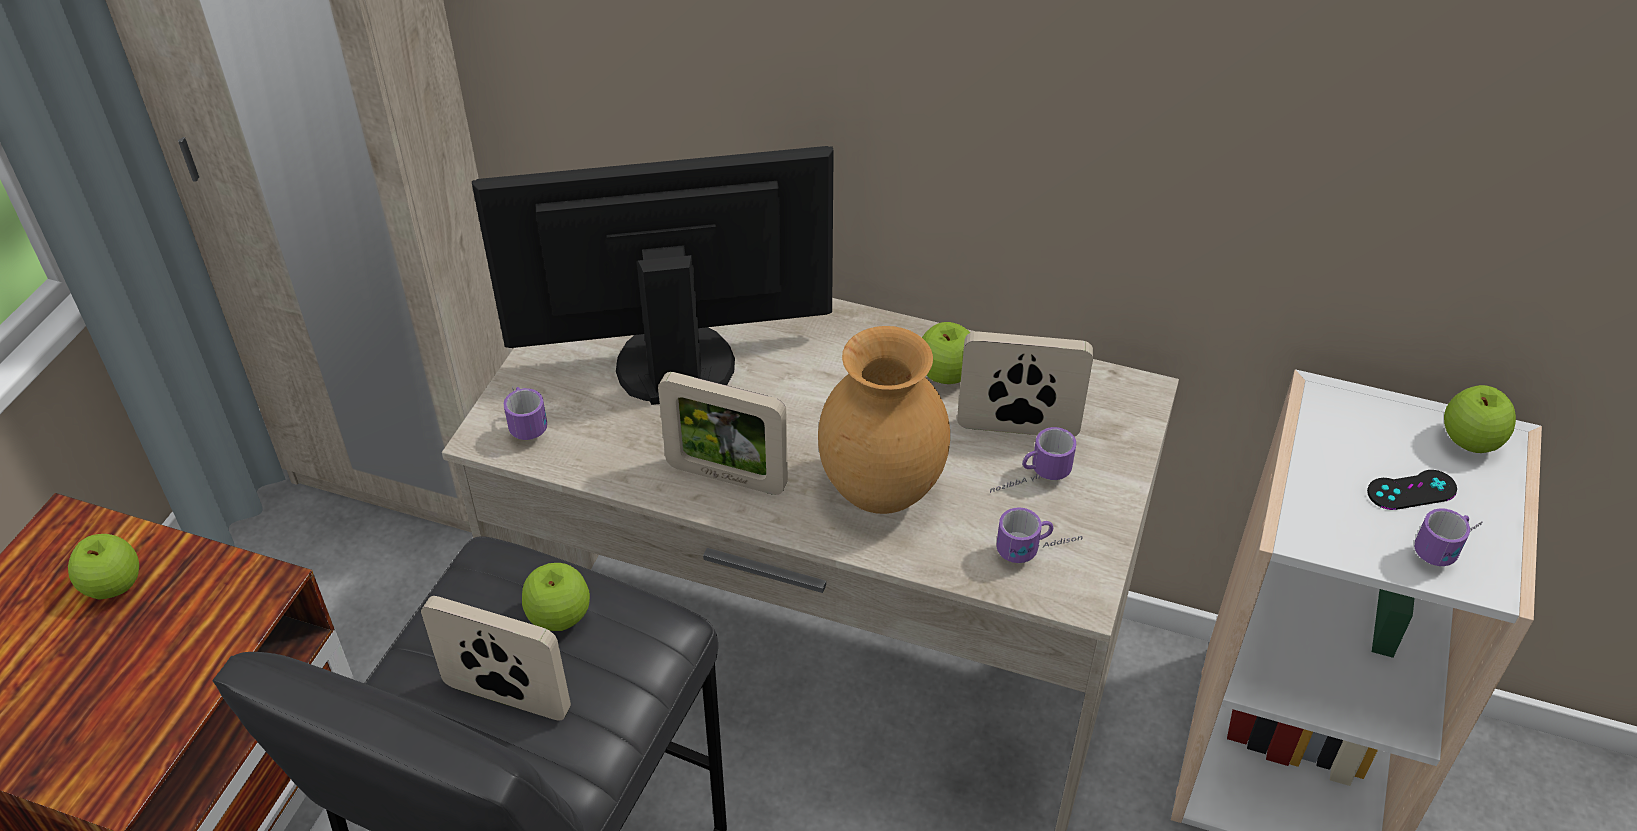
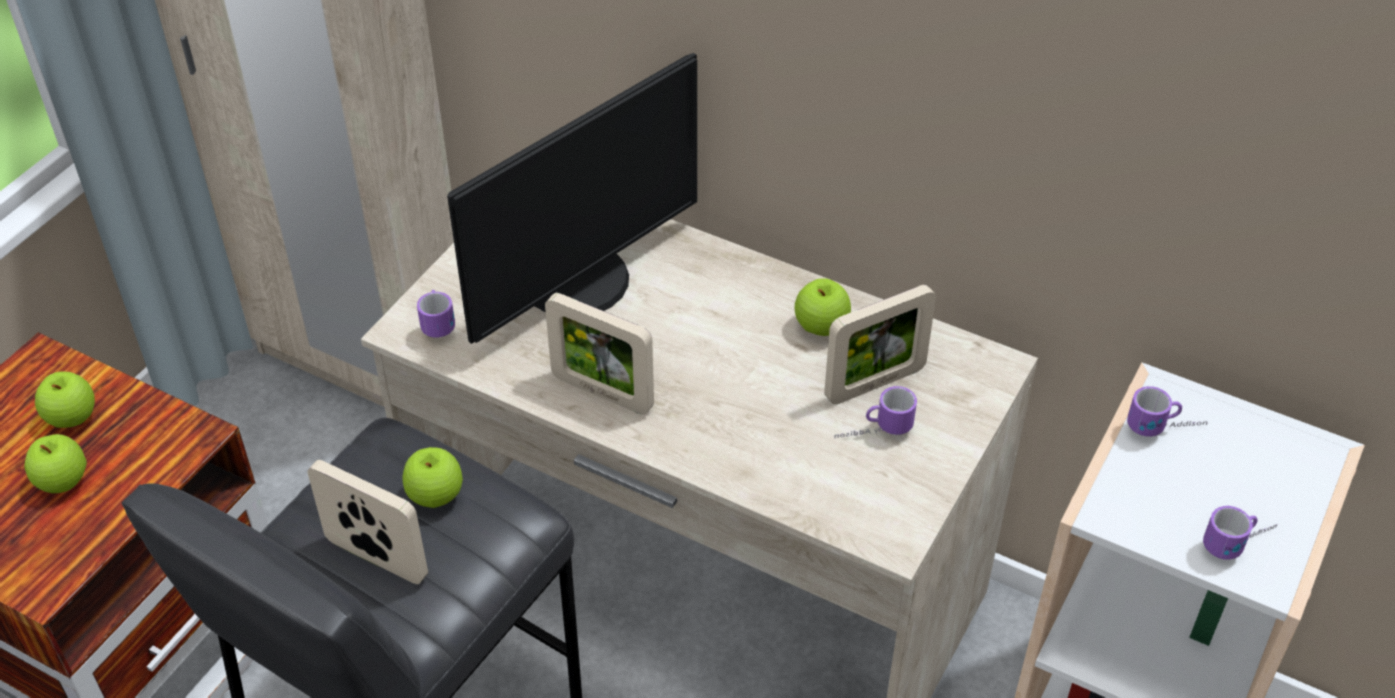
camera: 10 degrees right, 0 degrees up
(674, 360) = (580, 283): monitor -> monitor turned 135 degrees clockwise
(880, 493) = (735, 426): brown vase -> none
(1017, 428) = (875, 383): picture frame -> picture frame turned 135 degrees clockwise
(1039, 550) = (866, 496): mug -> mug (1165, 429)
(1411, 490) = (1219, 487): black game controller -> none
(1469, 442) = (1289, 450): apple -> apple (63, 482)

